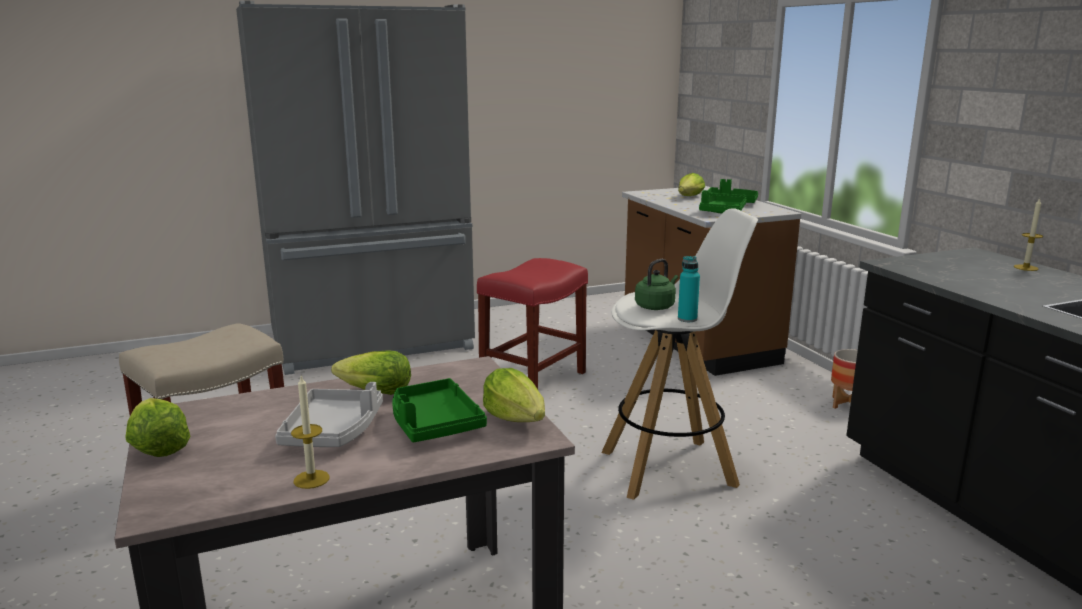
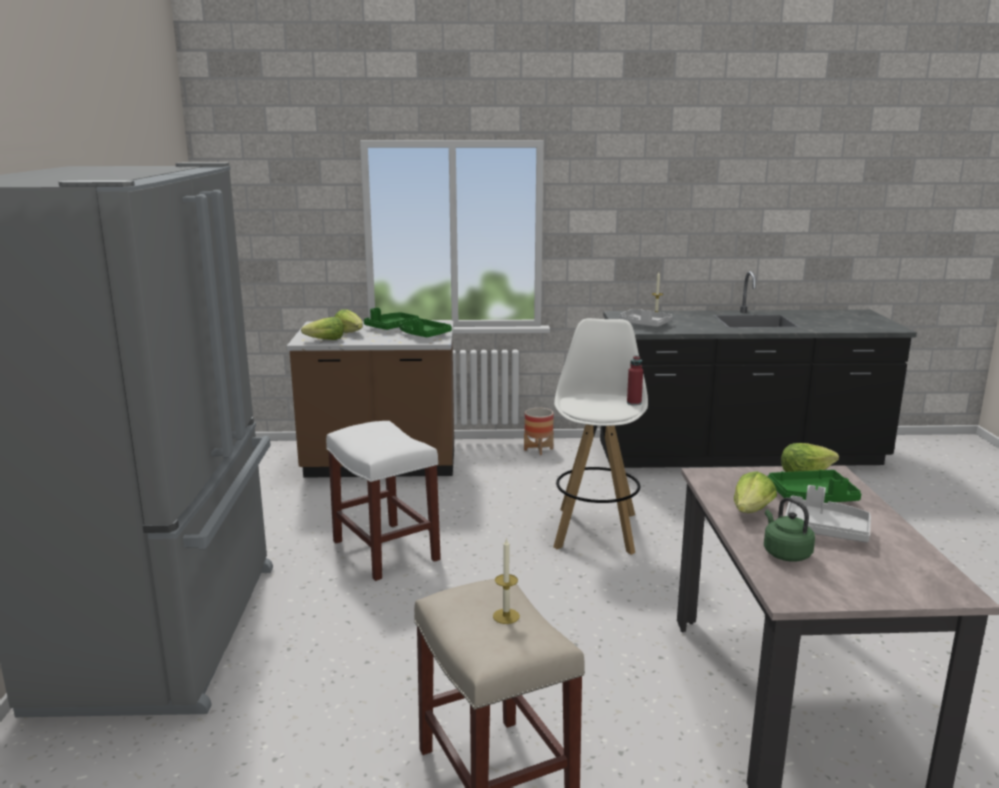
camera: 70 degrees left, 0 degrees up
(158, 446) = (855, 596): lettuce -> lettuce (325, 340)
(311, 479) = (903, 540): candle -> candle (506, 616)
(534, 378) = (384, 550): red stool -> white stool
(656, 306) = (601, 405): green kettle -> green kettle (785, 553)
(687, 319) = (634, 403): turquoise bottle -> red bottle
(940, 267) = (644, 325): none -> grey tray

